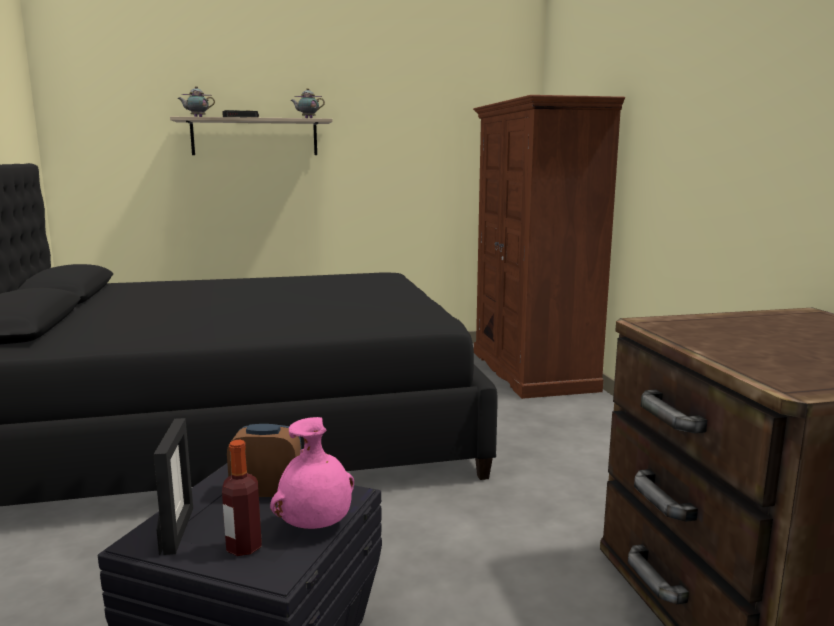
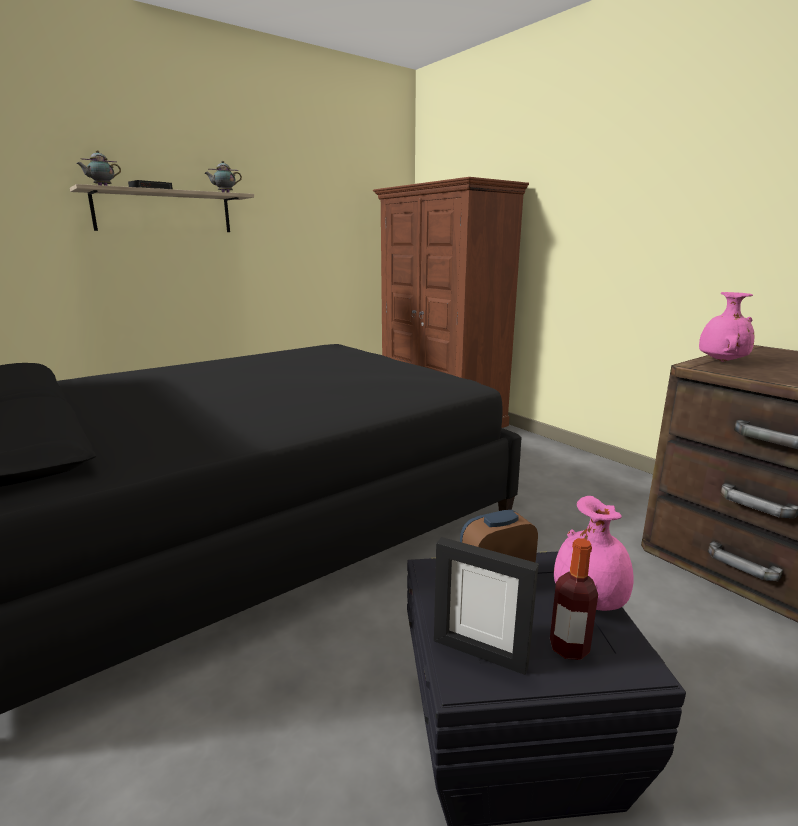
camera: 25 degrees left, 5 degrees up
(177, 530) = (480, 651): picture frame -> picture frame turned 150 degrees clockwise
(697, 321) = (721, 361): none -> pink vase

